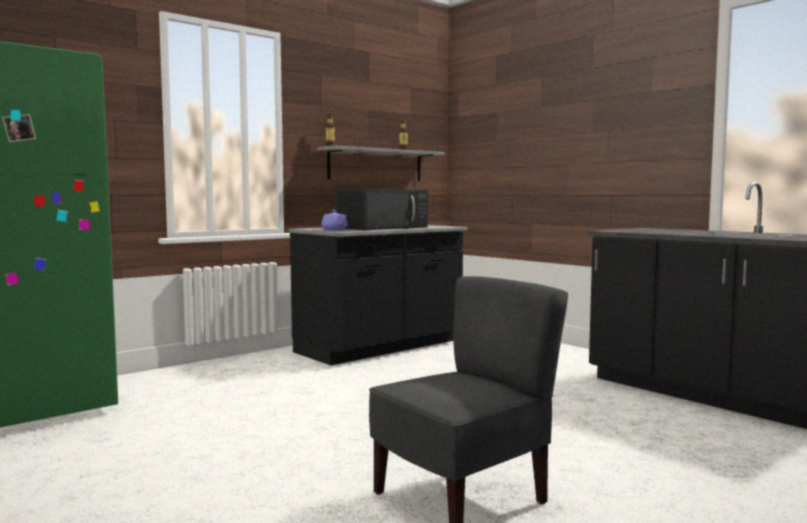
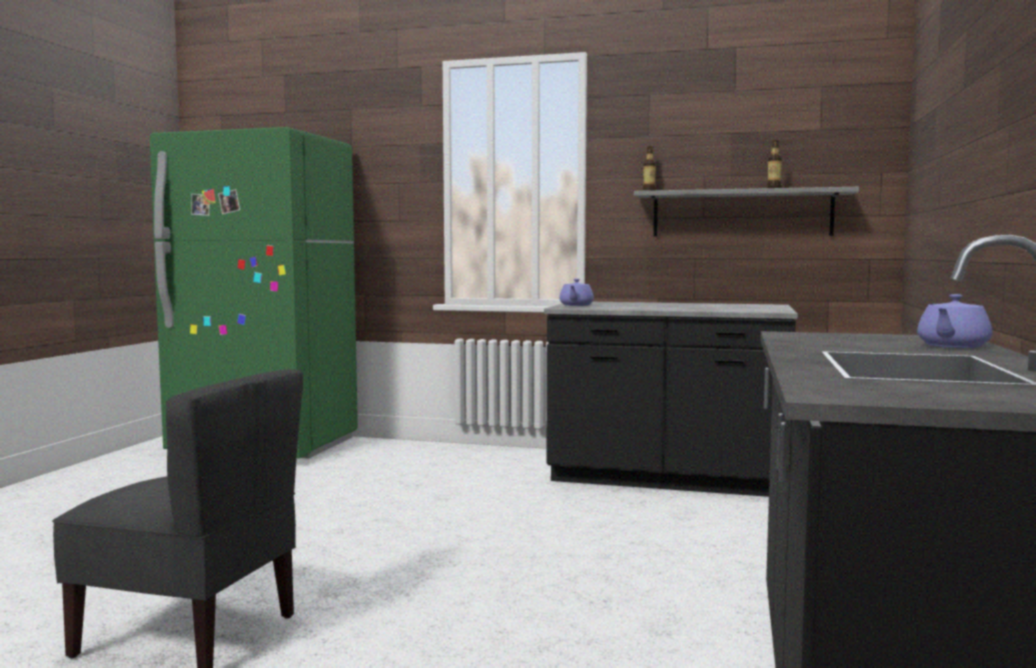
camera: 55 degrees right, 0 degrees up
(384, 228) = (665, 306): black microwave -> none
(679, 230) = (952, 346): none -> purple teapot

